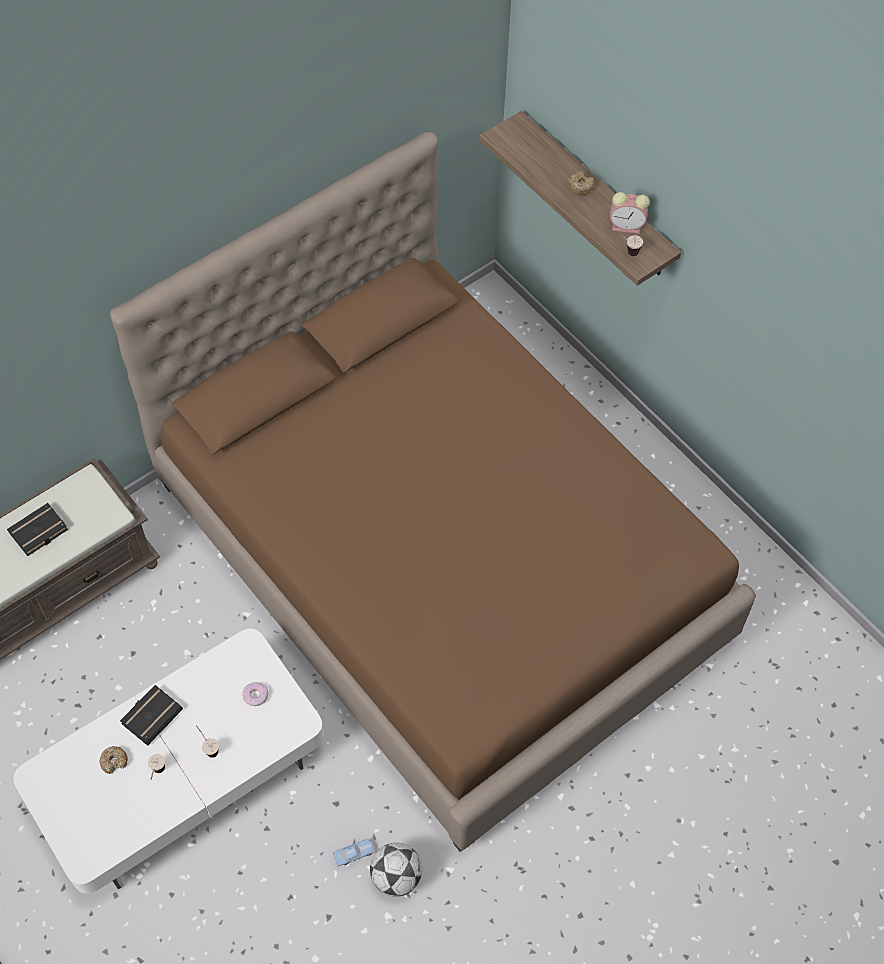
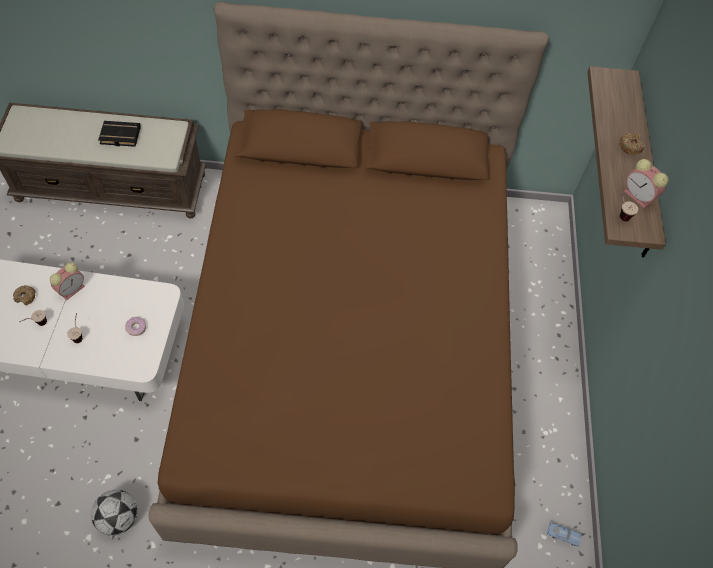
camera: 40 degrees right, 0 degrees up
(152, 715) = (72, 289): black book -> alarm clock
(354, 854) = (112, 479): blue toy car -> blue toy car (563, 535)

